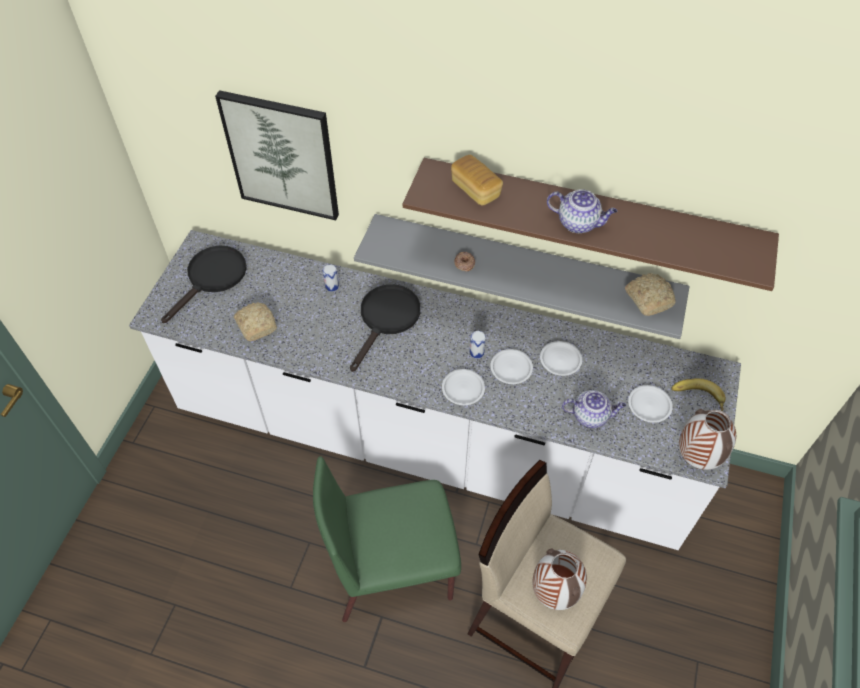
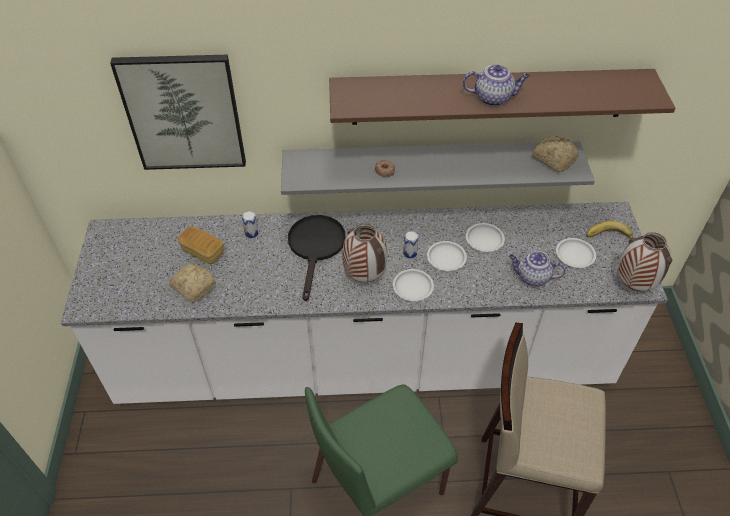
camera: 20 degrees left, 5 degrees down
(212, 278) = (130, 257): black frying pan -> none
(475, 189) = (390, 92): bread -> bread (203, 252)
(553, 593) = (561, 442): vase -> vase (363, 277)
(591, 416) = (532, 277): teapot -> teapot turned 150 degrees counterclockwise

